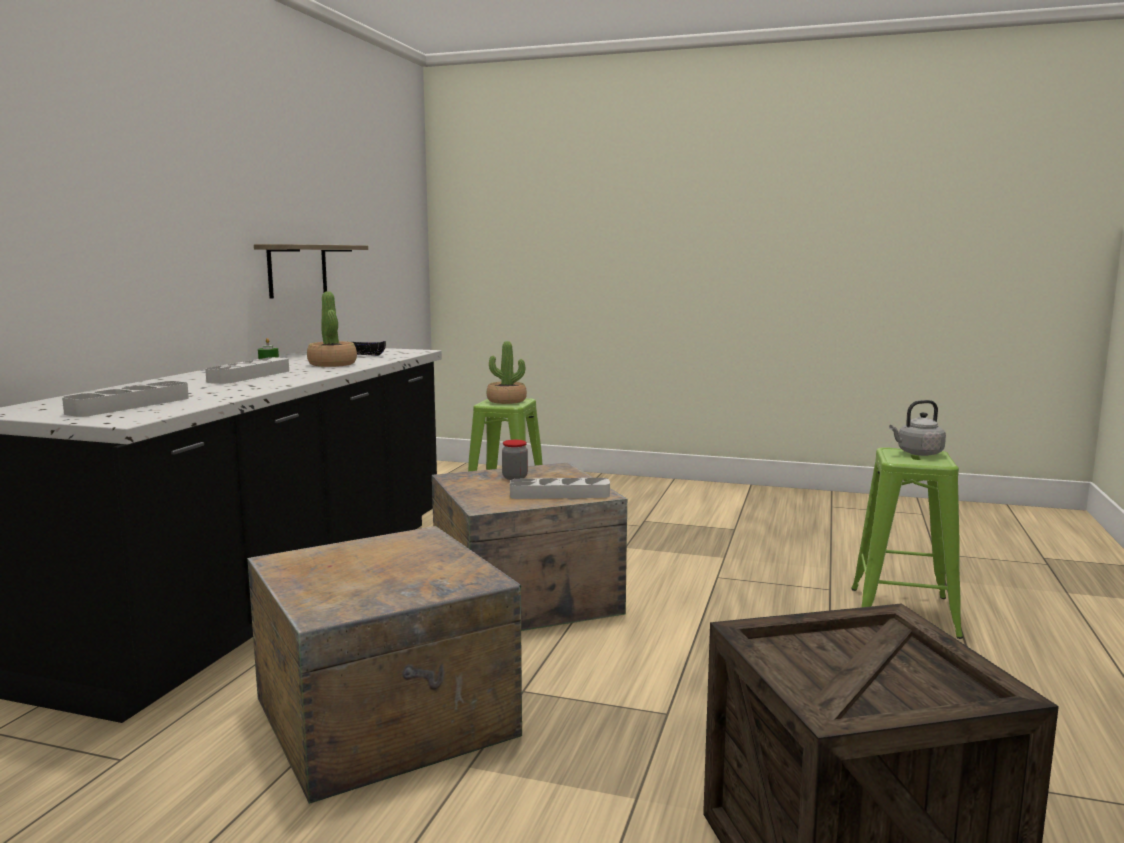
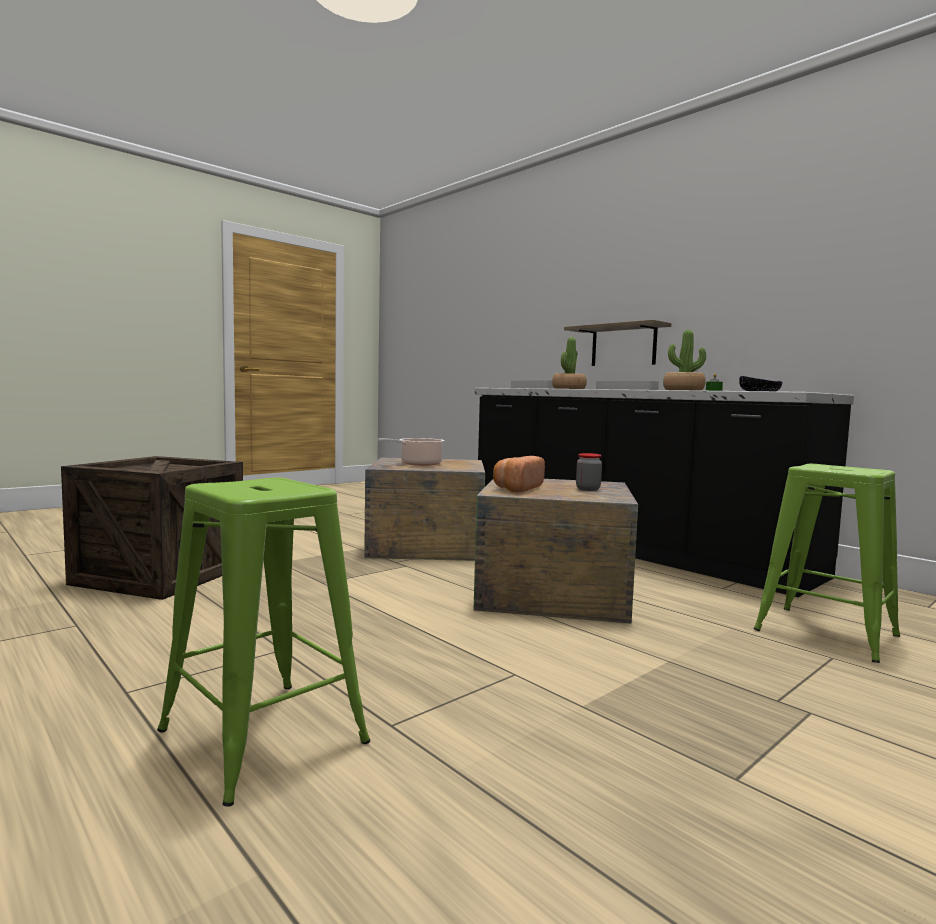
camera: 120 degrees right, 5 degrees down
(297, 270) = (826, 317): shelf -> shelf (623, 345)
(395, 573) = (418, 464): none -> cooking pot
(506, 401) = (846, 468): potted plant -> potted plant (569, 389)
(559, 494) = (516, 488): grey tray -> bread
(917, 453) = (265, 489): grey kettle -> none

